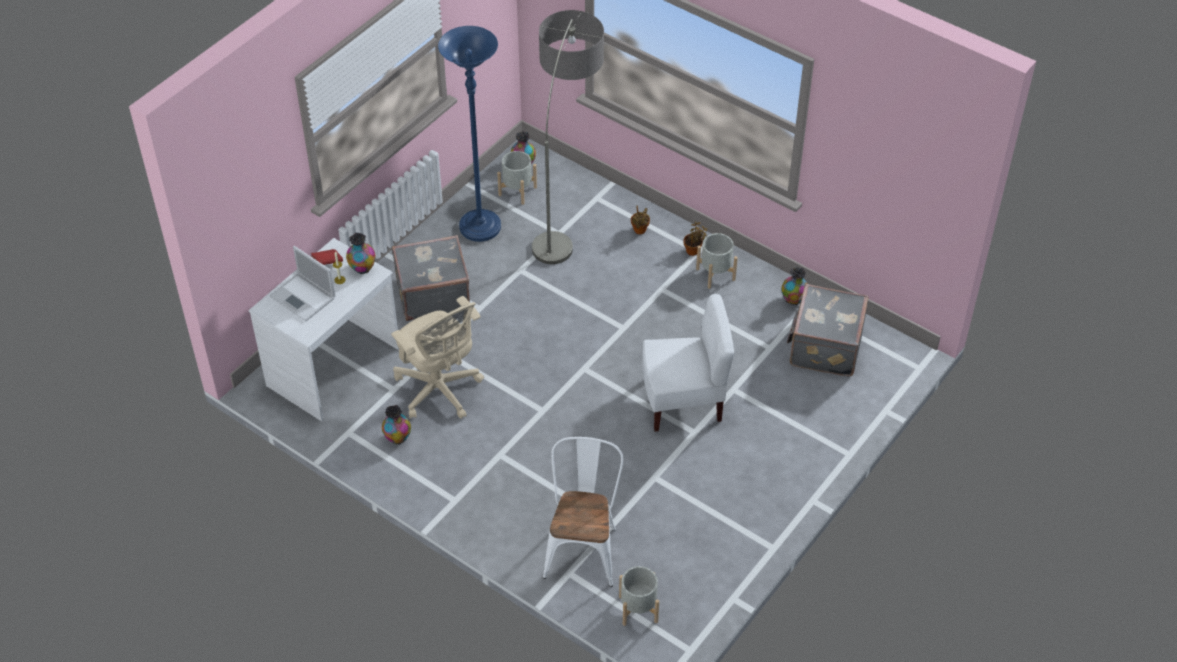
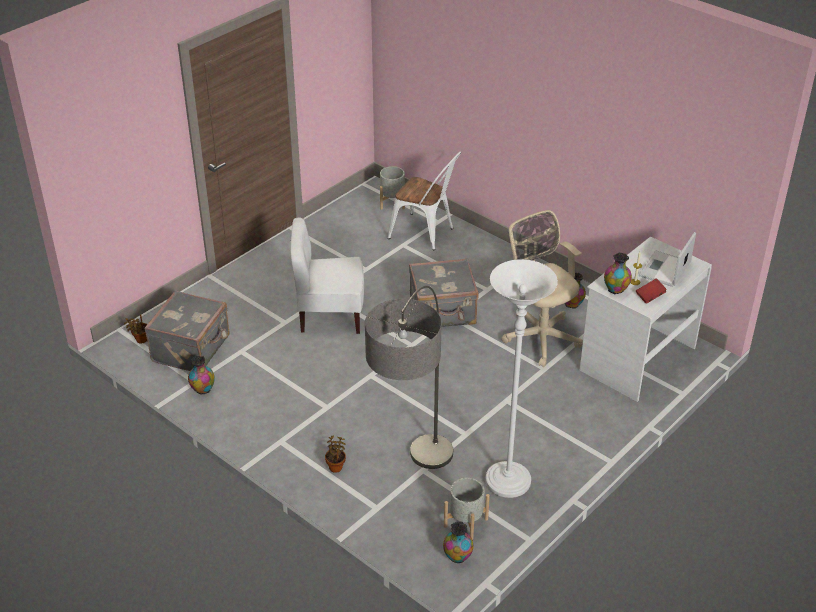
camera: 175 degrees left, 10 degrees down
(303, 298) = (664, 270): laptop -> laptop turned 105 degrees counterclockwise
(432, 294) = (554, 416): grey suitcase -> grey suitcase (443, 312)
(480, 227) = (508, 481): blue floor lamp -> white floor lamp
(583, 547) = (426, 234): white chair -> white chair turned 75 degrees counterclockwise
(693, 250) = (285, 442): potted plant -> potted plant (140, 340)
(715, 274) = (270, 417): grey planter -> none

